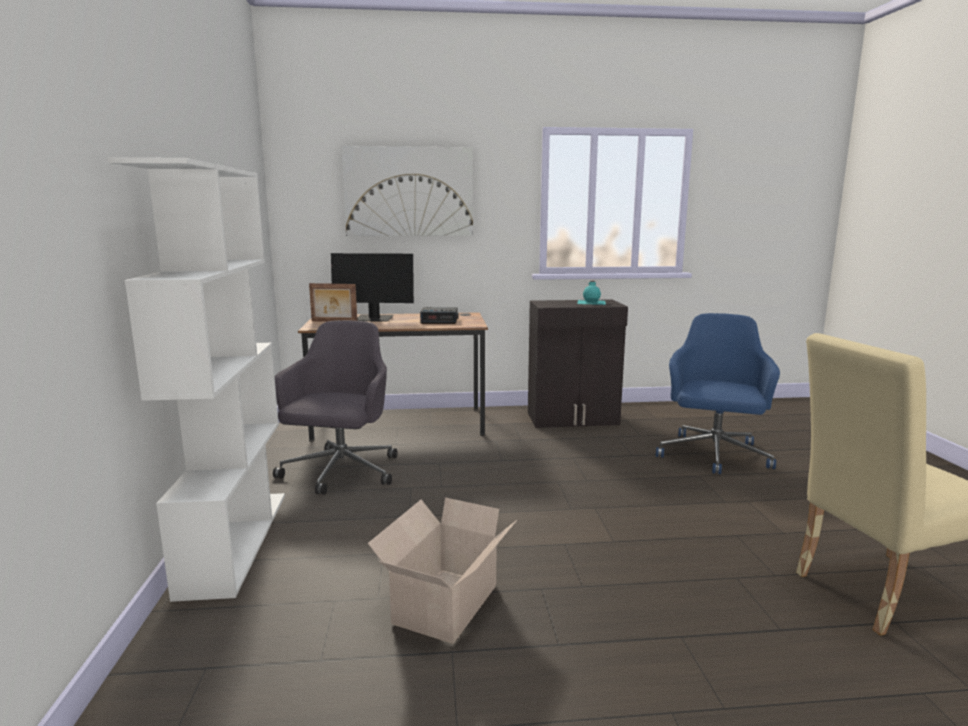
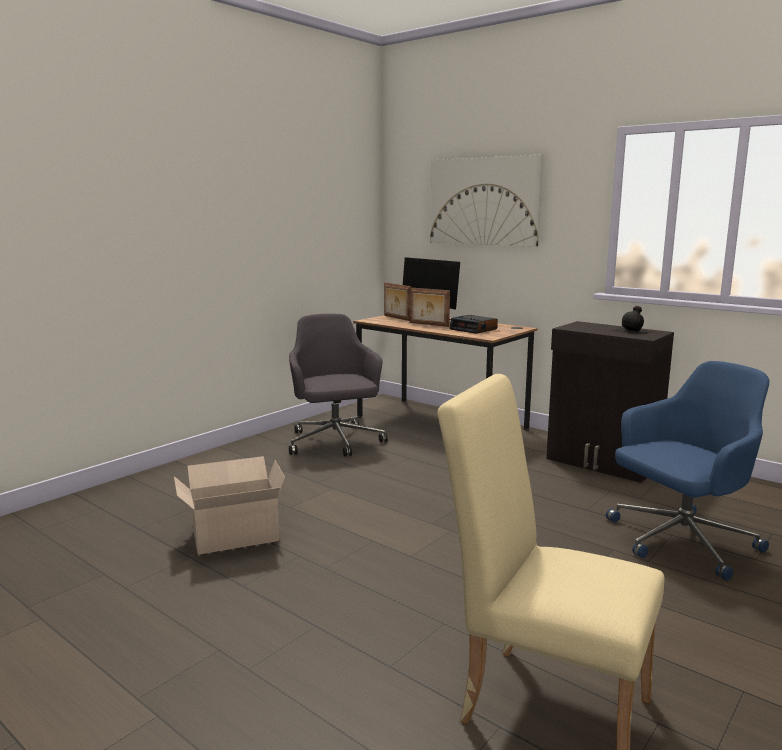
camera: 45 degrees right, 0 degrees up
(235, 540) = (213, 458): white bookcase -> none
(340, 472) = (335, 442): grey office chair -> grey office chair turned 75 degrees counterclockwise
(387, 323) = (428, 324): none -> picture frame
(592, 302) = (633, 331): turquoise bottle -> black bottle

